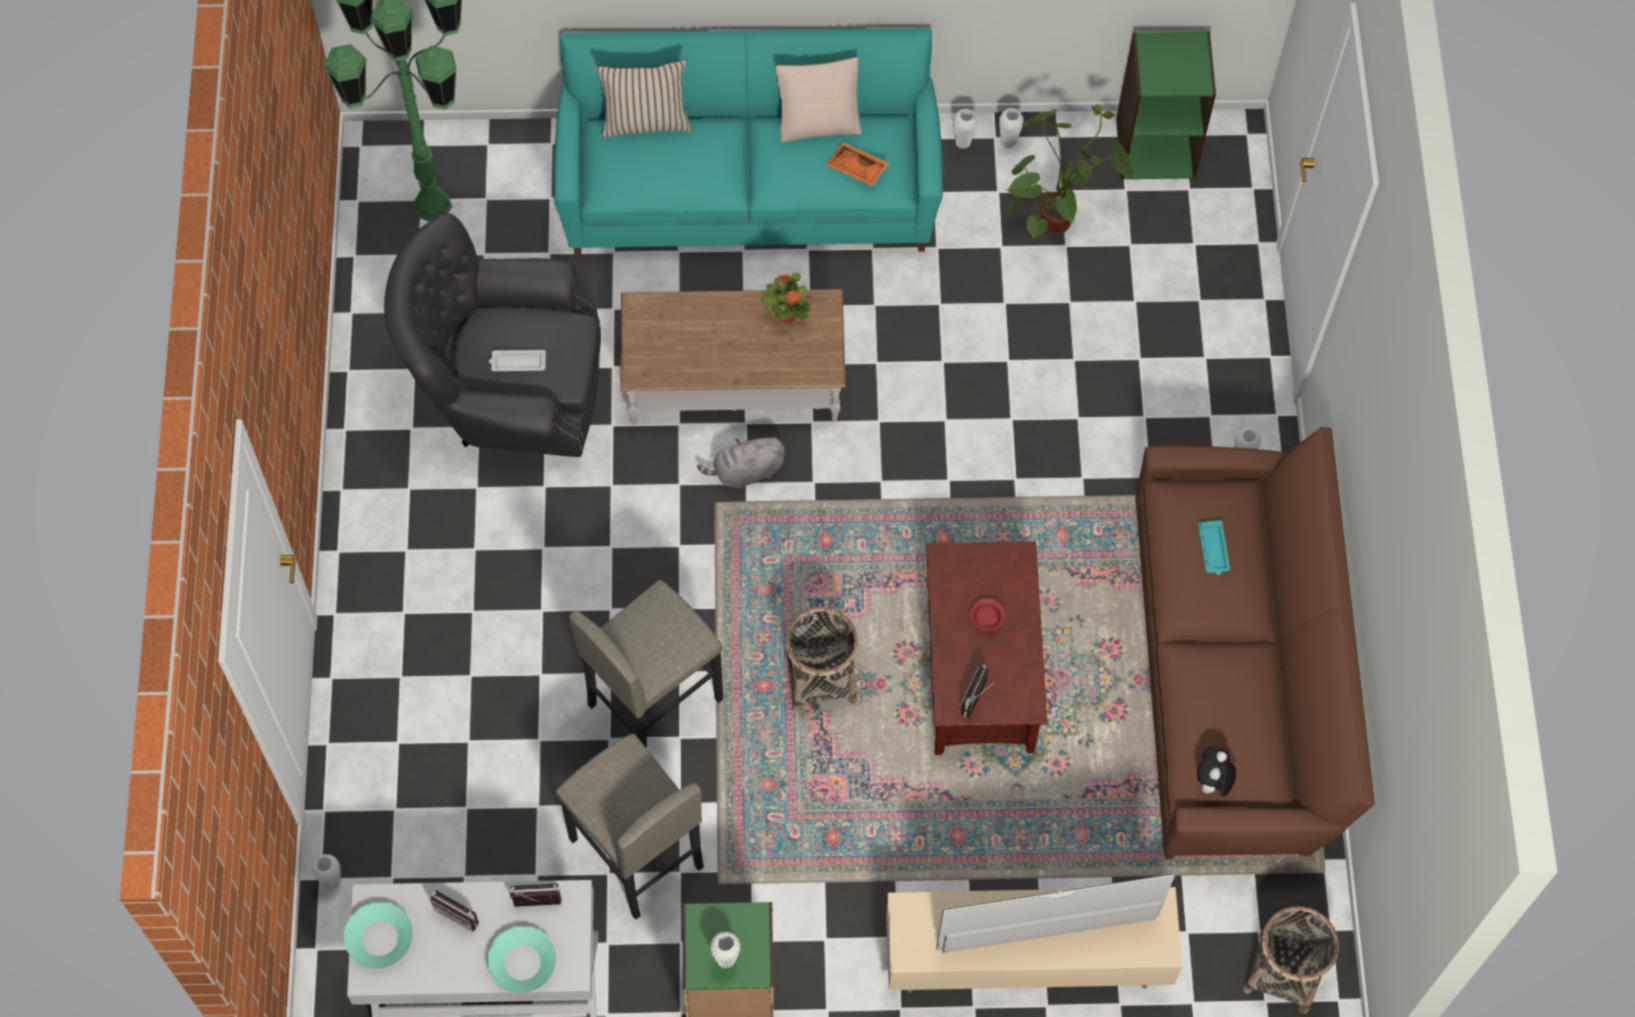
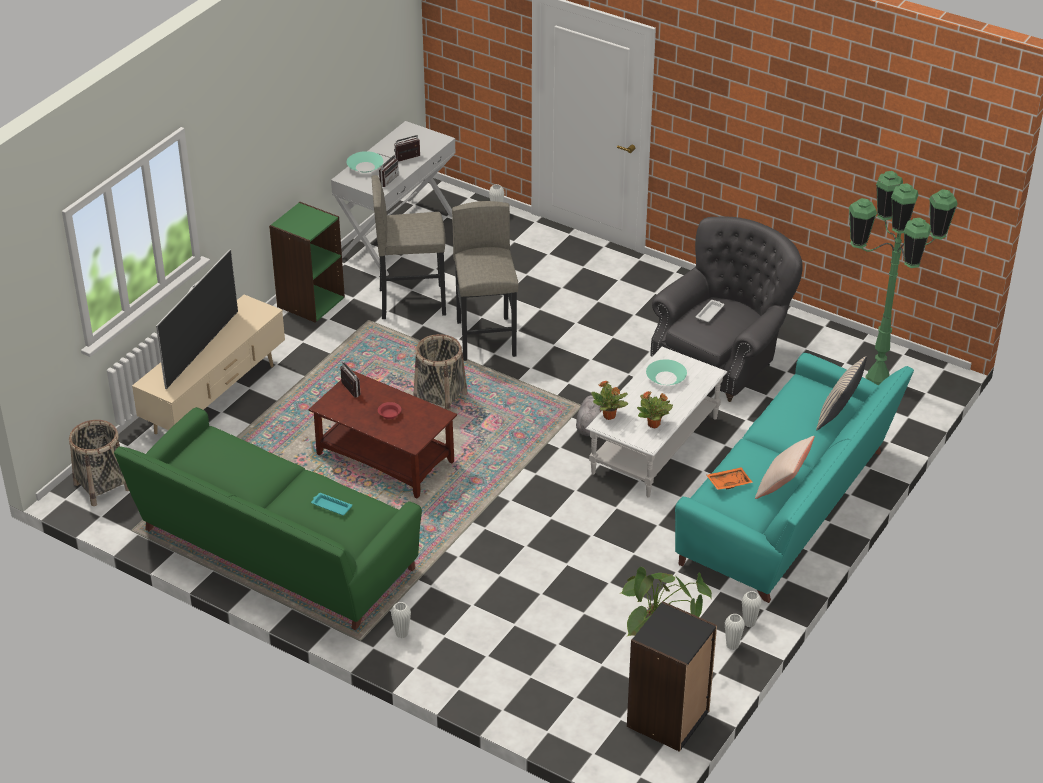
camera: 125 degrees right, 25 degrees down
(379, 938) = (421, 136): turquoise bowl -> turquoise bowl (666, 378)
(726, 960) = (298, 217): white vase -> none
(734, 381) = (655, 445): brown coffee table -> white coffee table
(806, 370) = (609, 416): none -> potted plant
(1155, 147) = (668, 719): green bookcase -> black bookcase
(1212, 783) = (205, 439): plush toy -> none
(1232, 678) = (273, 554): brown sofa -> green sofa

